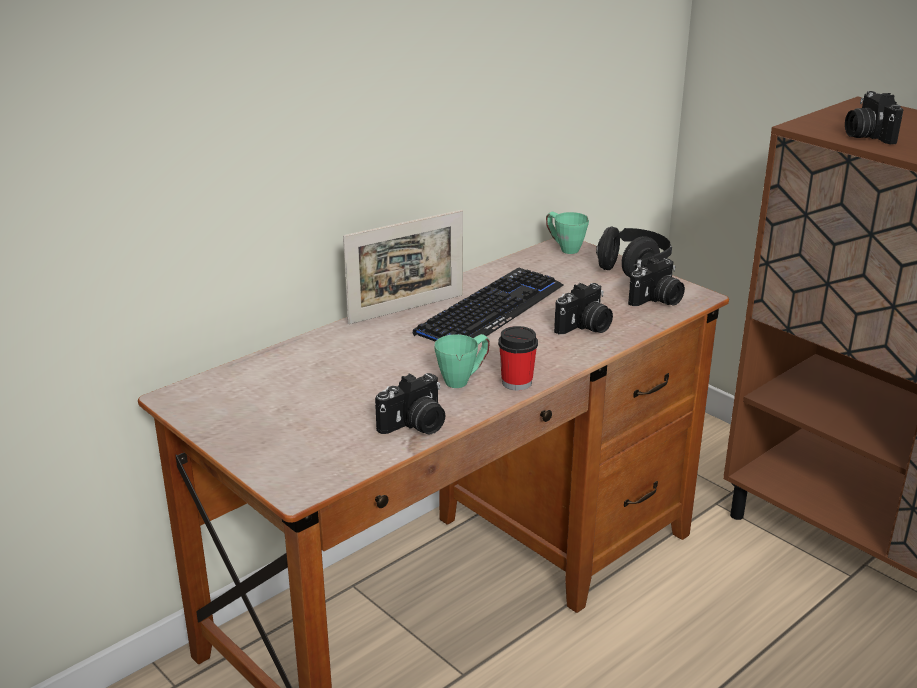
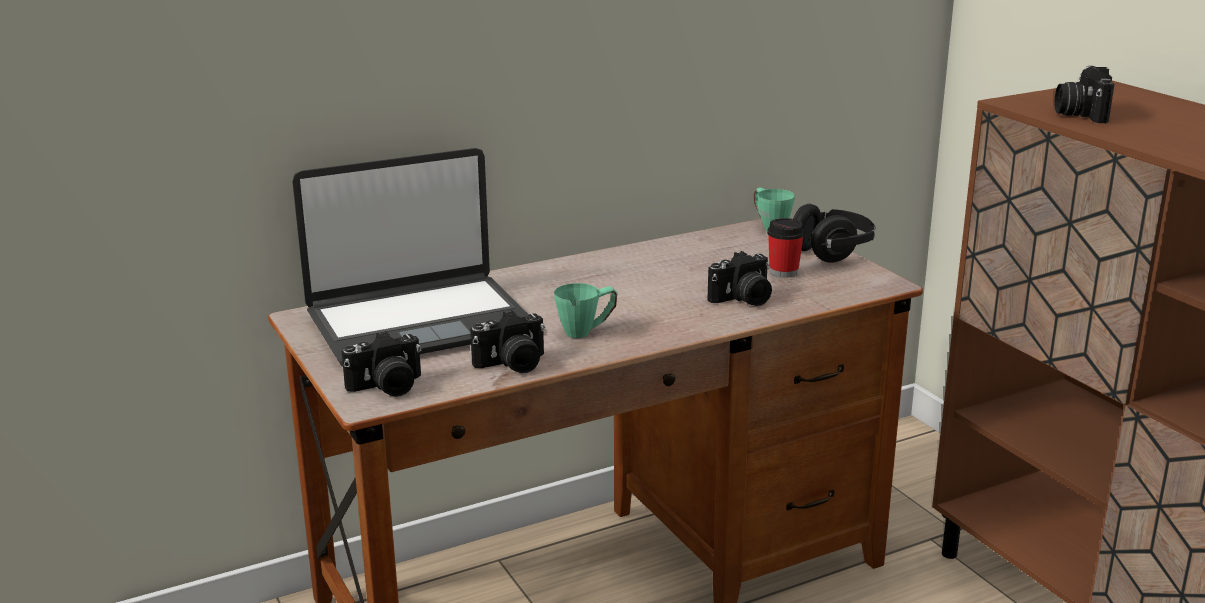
camera: 15 degrees right, 5 degrees down
(297, 389) = (419, 322): none -> laptop
(406, 309) = (569, 266): picture frame -> none
(491, 310) = (654, 276): keyboard -> none
(516, 382) = (639, 340): cup -> cup (783, 272)
(657, 300) = (839, 283): camera -> camera (387, 387)

